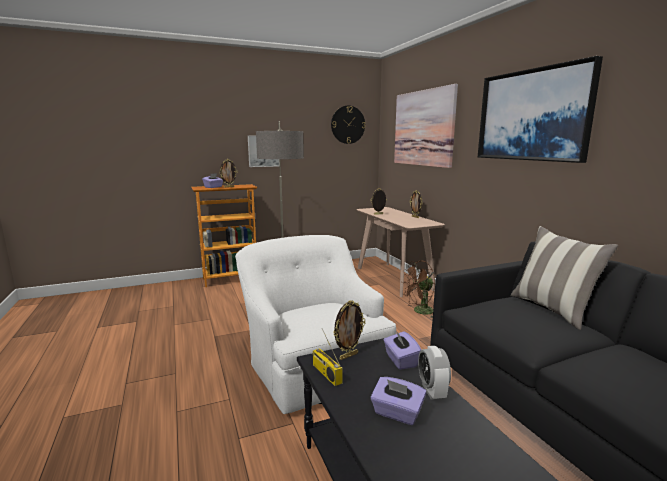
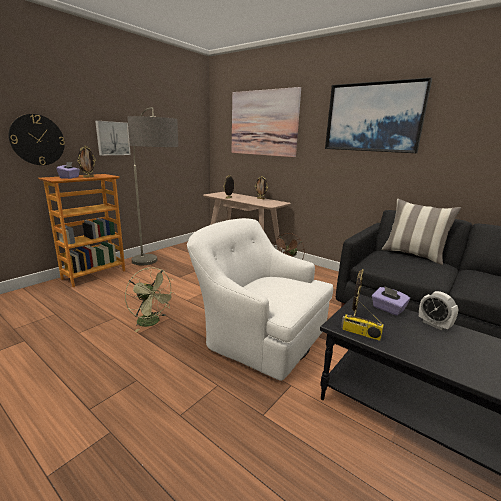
camera: 30 degrees left, 5 degrees up
(233, 330) = (152, 322): none -> green fan
(348, 124) = (186, 116): wall clock -> wall clock (37, 140)
(397, 413) = (440, 346): purple tissue box -> none

